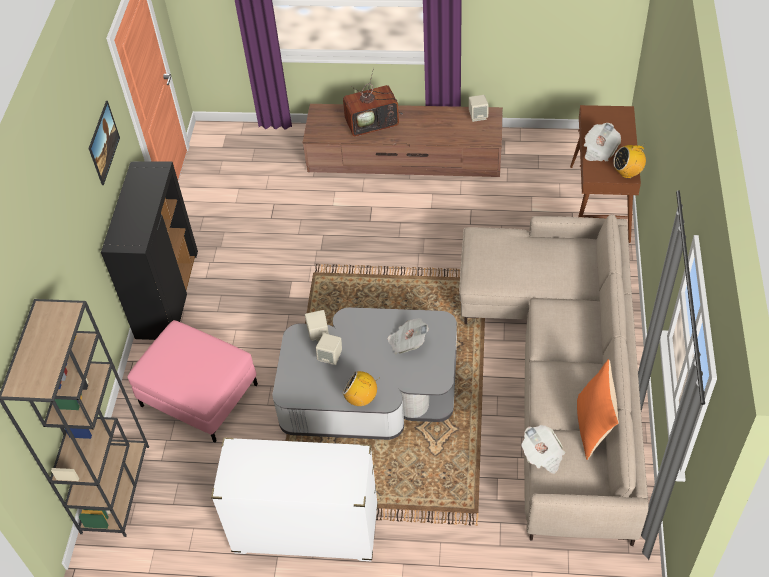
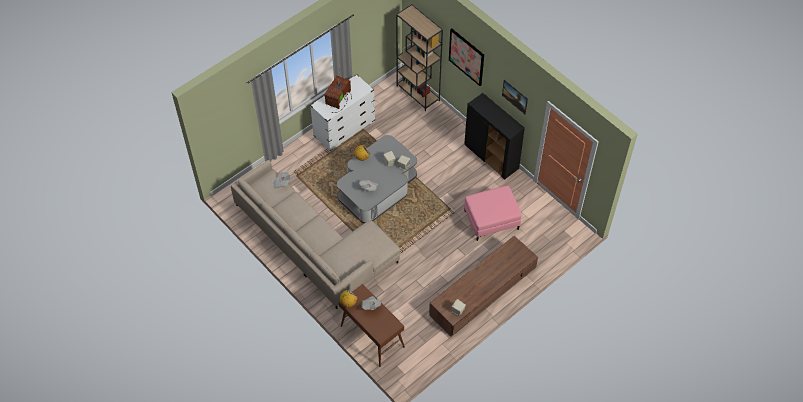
camera: 130 degrees right, 5 degrees up
(64, 253) = (466, 57): none -> picture
(200, 395) = (431, 137): pink ottoman -> pink ottoman (491, 220)
(373, 123) = (497, 269): television -> television (339, 100)
(593, 426) = (273, 205): orange pillow -> none

